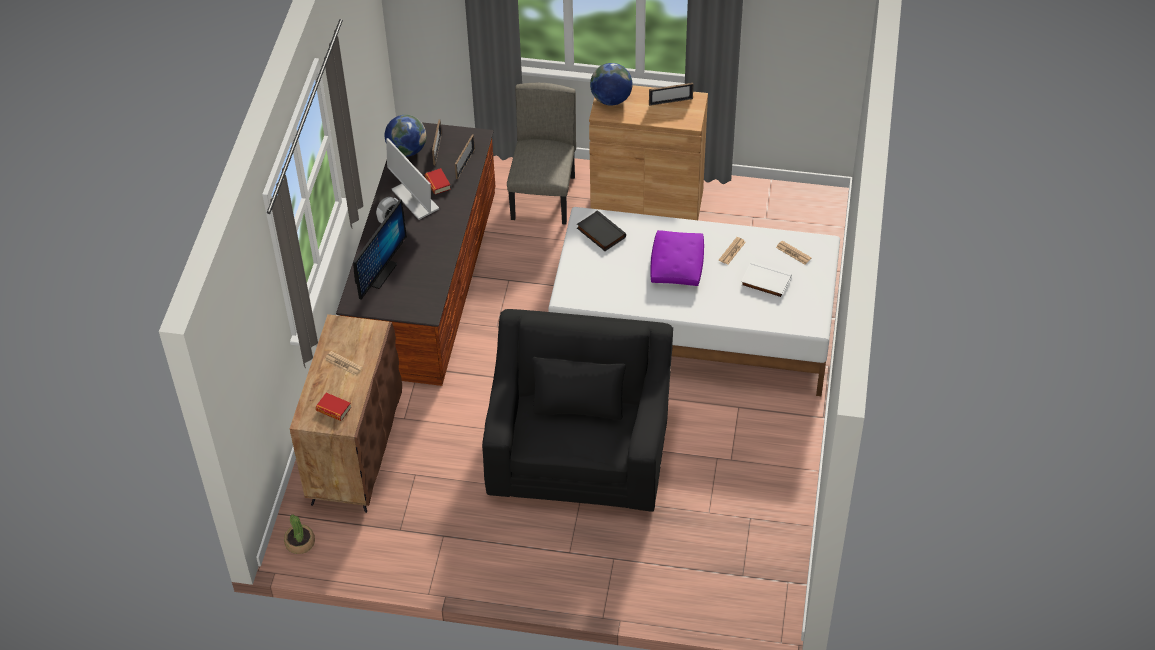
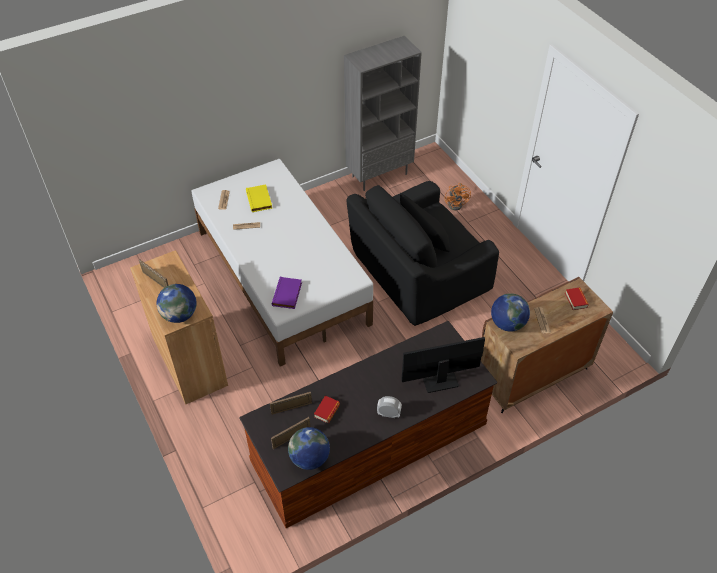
camera: 130 degrees left, 0 degrees up
(300, 543) = (613, 354): potted plant -> none
(369, 335) = (507, 324): none -> globe
(414, 199) = (355, 414): monitor -> none
(544, 198) = (231, 425): beige chair -> none
(600, 233) = (288, 294): black book -> purple book
(655, 571) = (457, 203): none -> orange fan
(677, 266) = (282, 243): purple pillow -> none
(765, 282) = (260, 200): white book -> yellow book
(786, 525) = (379, 174): none -> grey bookcase

